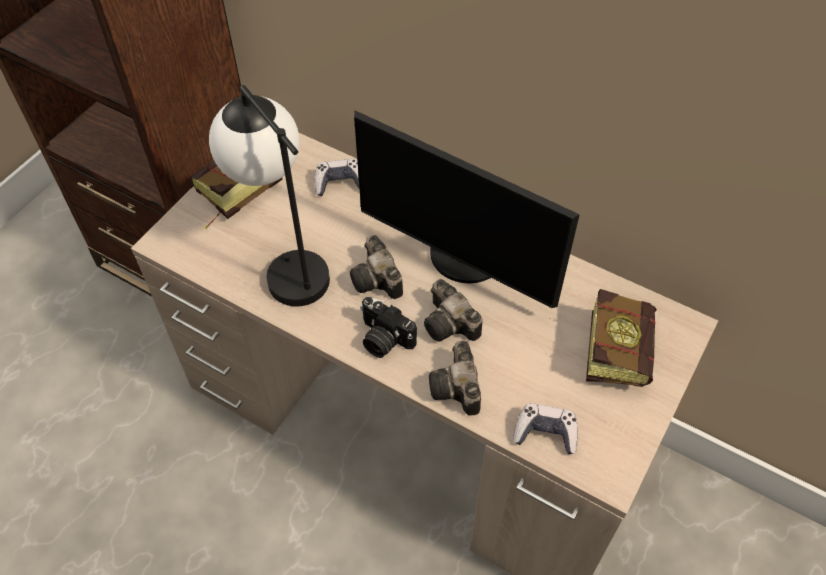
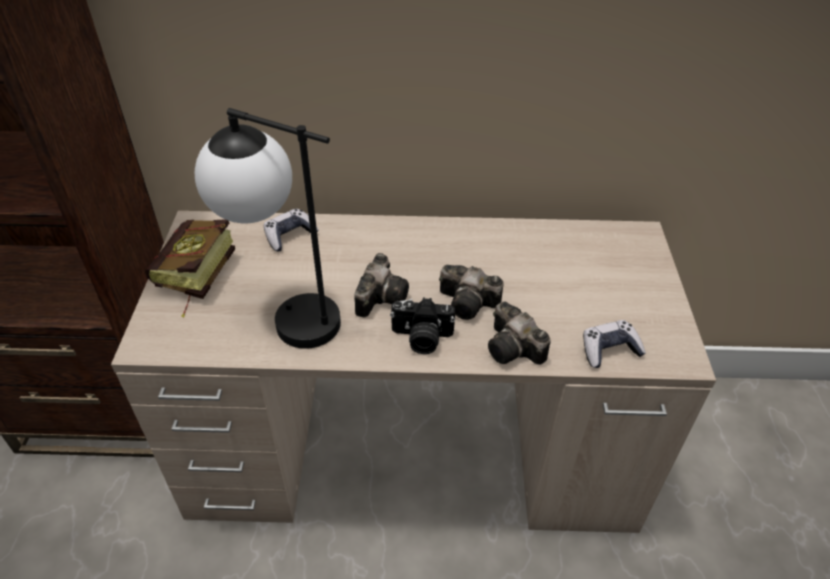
camera: 30 degrees left, 10 degrees down
(378, 281) = (381, 296): camera -> camera turned 105 degrees counterclockwise
(463, 259) = (441, 252): monitor -> none
(616, 346) = (607, 266): book -> none

